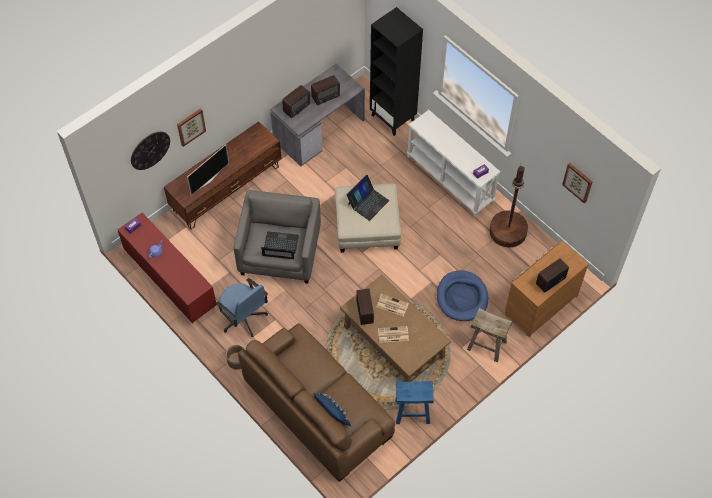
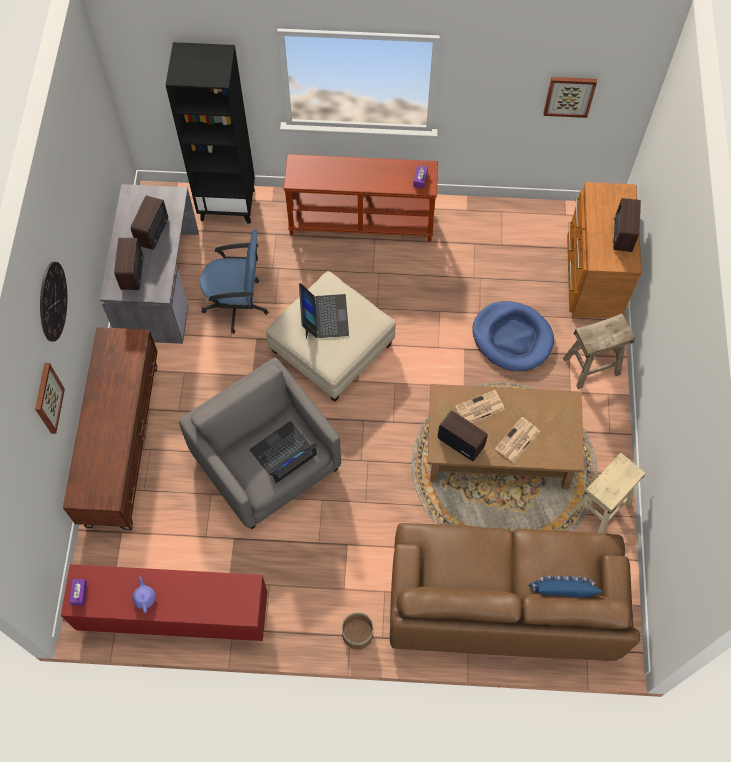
camera: 45 degrees left, 5 degrees up
(150, 150) = (29, 474): wall clock -> wall clock (52, 301)
(209, 180) = (113, 449): television -> none
(243, 318) = (310, 577): blue office chair -> blue office chair (237, 304)
(412, 412) = (600, 507): blue stool -> beige stool
(450, 179) = (362, 221): white console table -> brown console table
(508, 231) = (480, 228): brown floor lamp -> none

